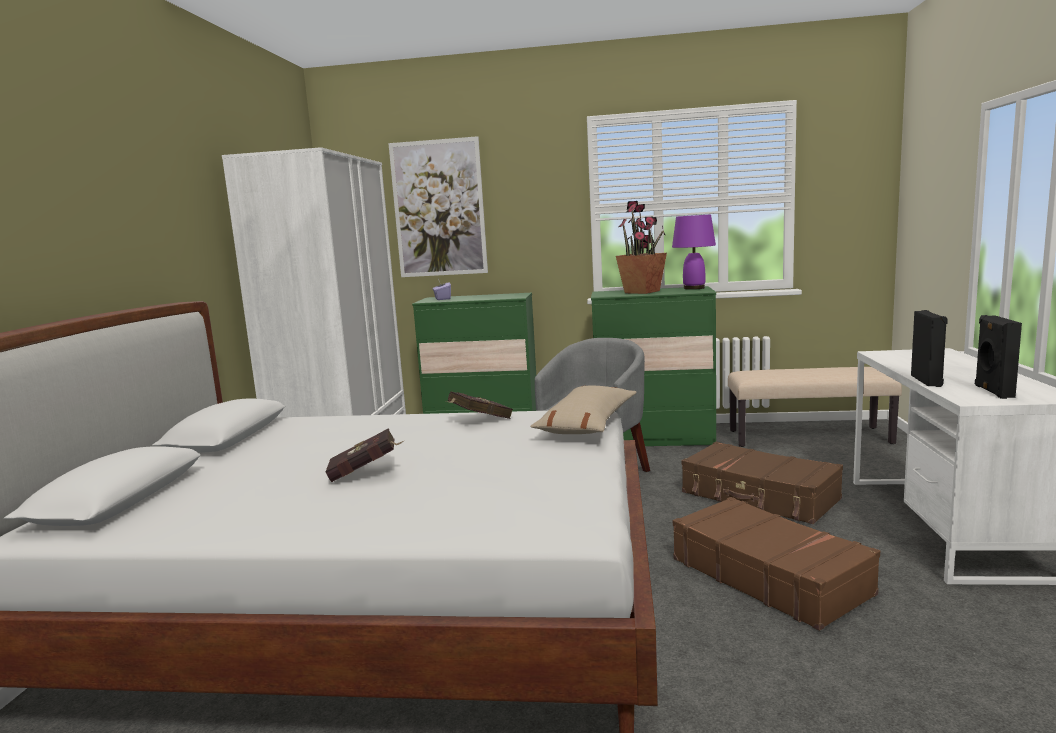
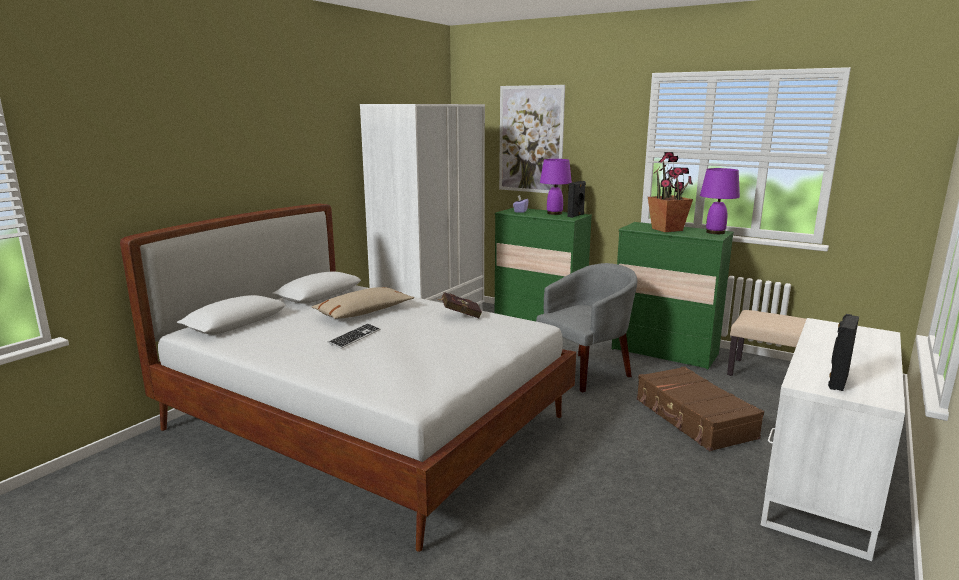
camera: 25 degrees right, 5 degrees up
(366, 473) = (355, 337): red book -> keyboard
(488, 296) = (554, 213): none -> purple table lamp
(587, 424) = (519, 334): beige pillow -> beige pillow (363, 312)
(769, 576) = (630, 476): brown suitcase -> none
(927, 381) = (804, 359): black speaker -> black speaker (576, 215)

